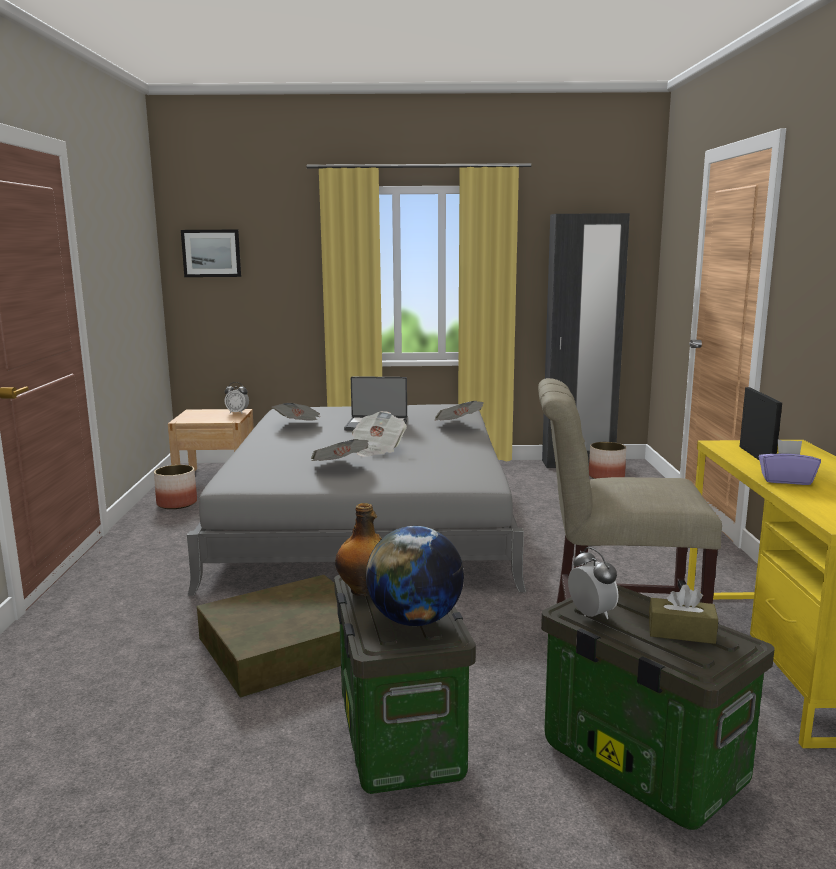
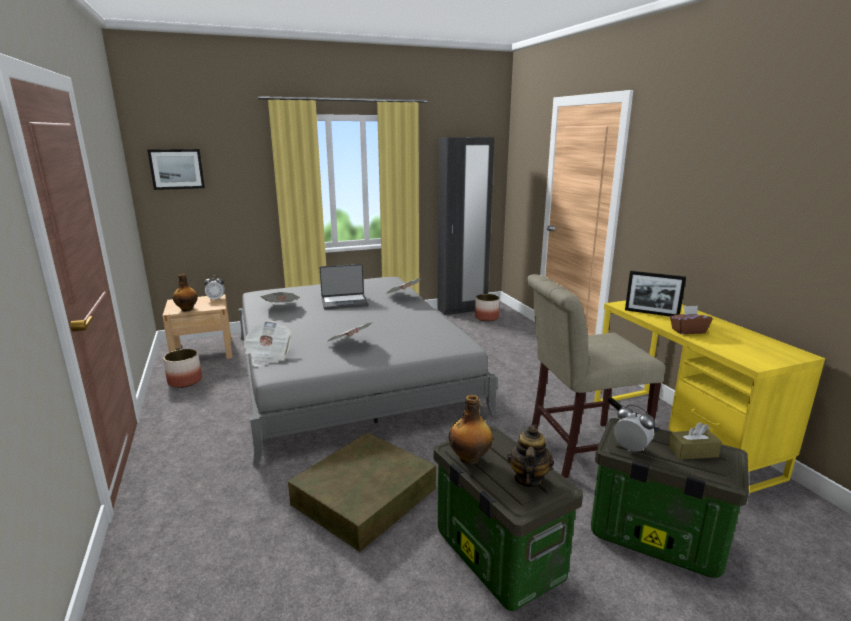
camera: 20 degrees left, 5 degrees up
(198, 420) = (187, 309): none -> bottle
(377, 449) = (363, 324): newspaper -> newspaper (268, 356)
(415, 620) = (528, 479): globe -> teapot
(756, 456) = (651, 313): picture frame -> picture frame turned 135 degrees clockwise
(786, 480) = (688, 331): purple tissue box -> brown tissue box

